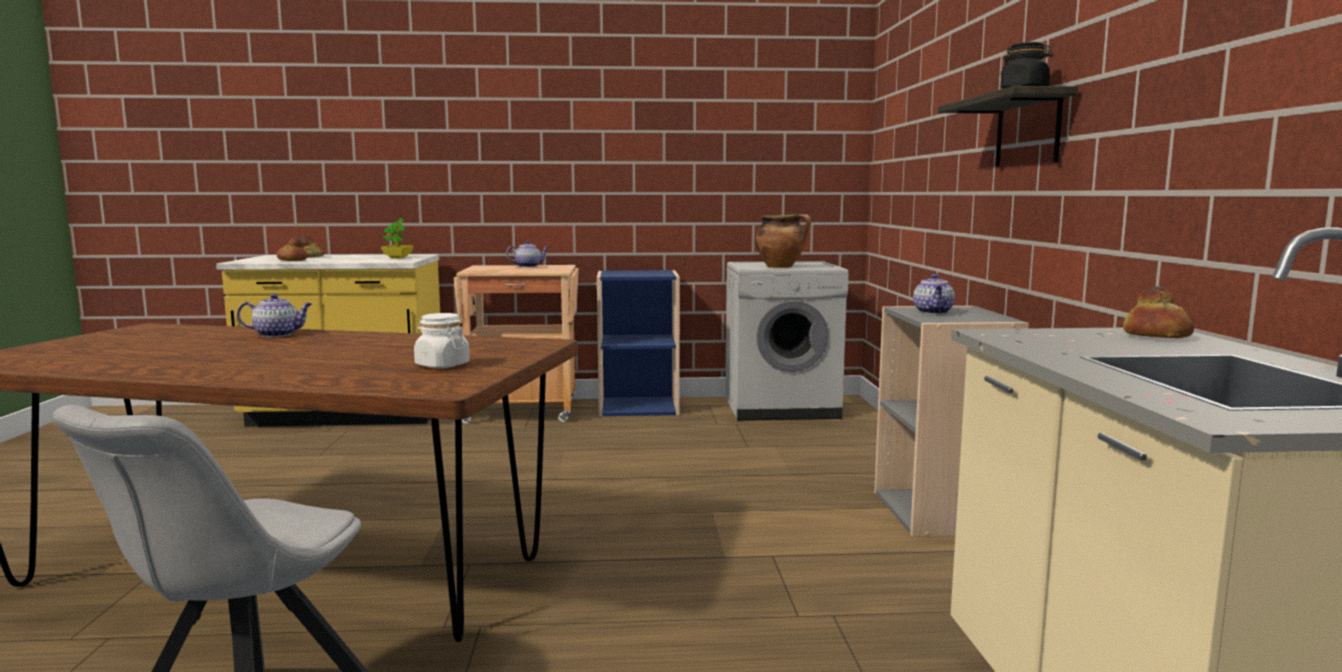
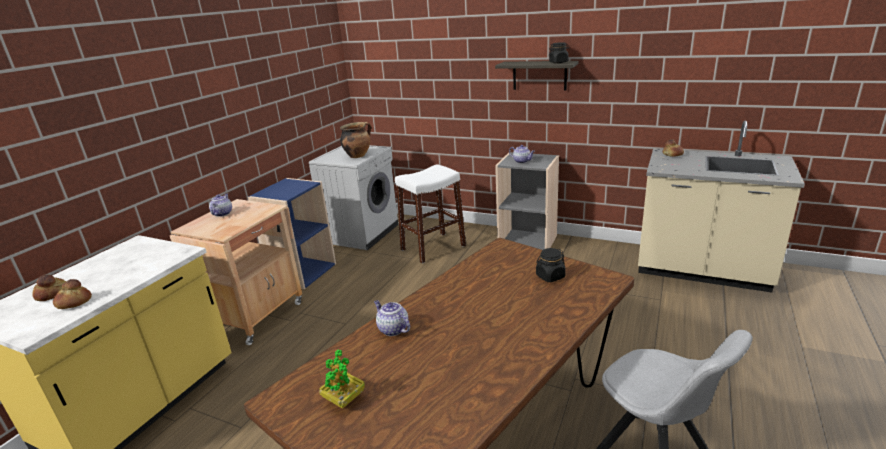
camera: 60 degrees left, 15 degrees up
(278, 334) = (392, 329): teapot -> teapot turned 60 degrees counterclockwise
(398, 258) = (150, 252): potted plant -> potted plant (344, 399)
(442, 365) = (550, 276): white jar -> black jar
(801, 451) = (433, 247): none -> white stool

